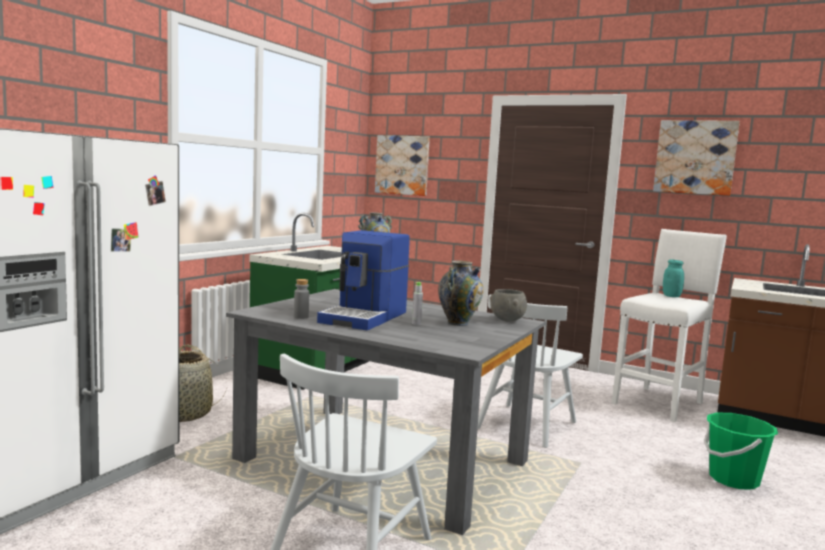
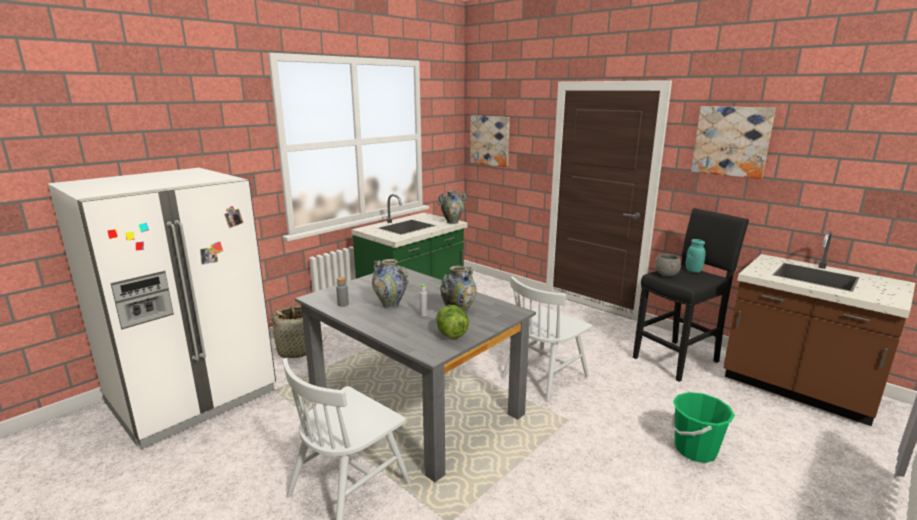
camera: 15 degrees right, 10 degrees up
(365, 317) = (390, 305): coffee machine -> vase
(469, 337) = (451, 334): none -> lettuce
(506, 320) = (502, 310): grey bowl -> grey bowl (666, 275)
(659, 403) = (677, 359): white stool -> black stool

